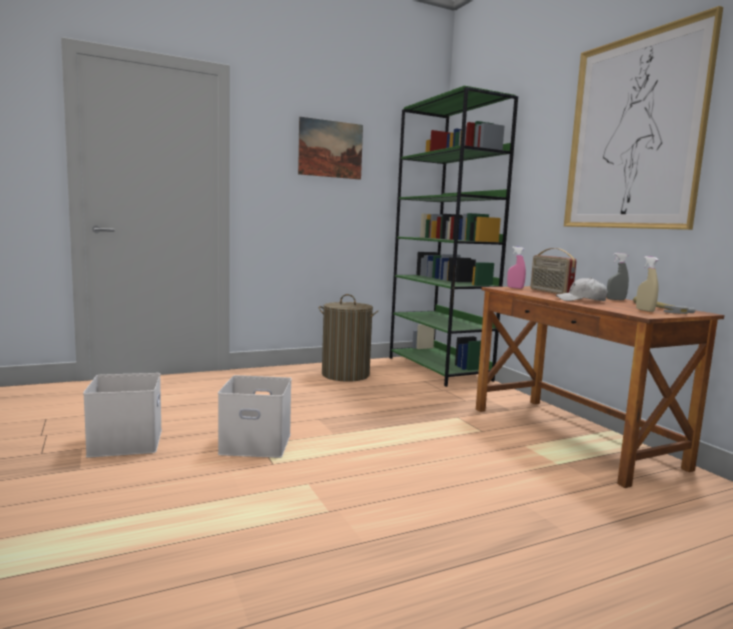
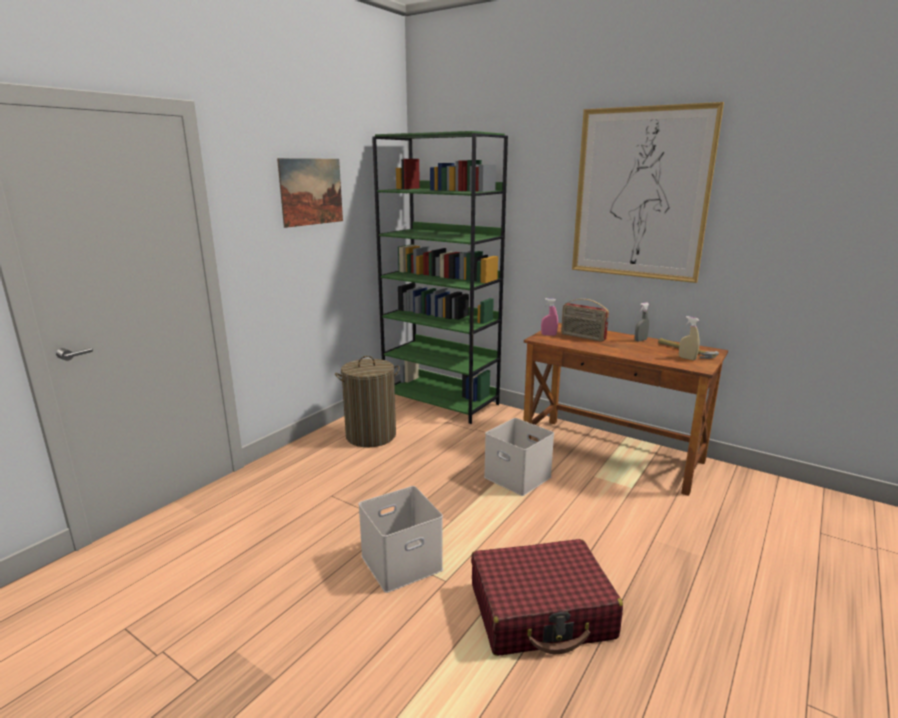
camera: 30 degrees left, 10 degrees up
(127, 442) = (275, 619): white storage box -> white storage box (519, 477)
(323, 508) = (541, 611): none -> red suitcase
(581, 300) = (627, 350): white cap -> none

